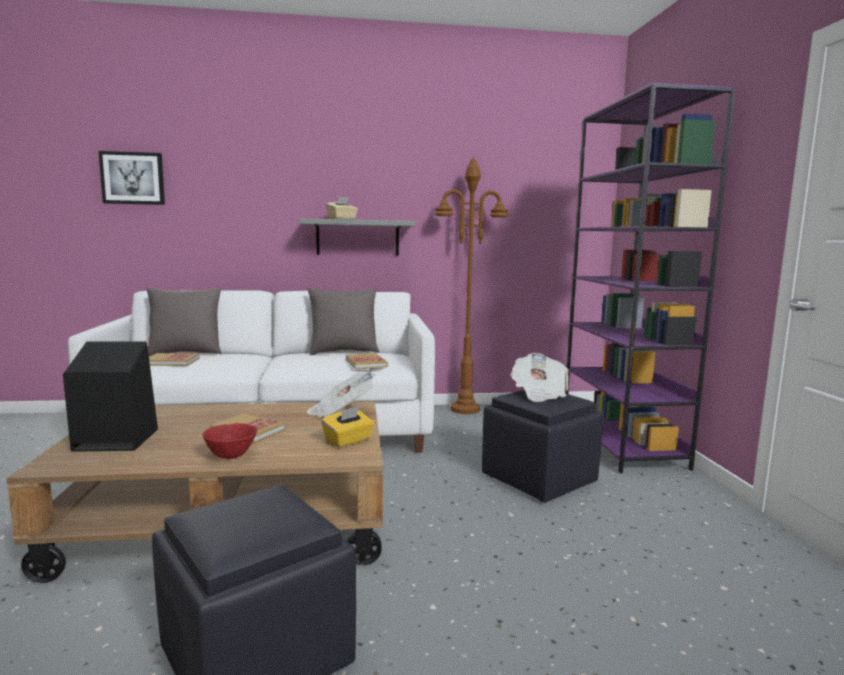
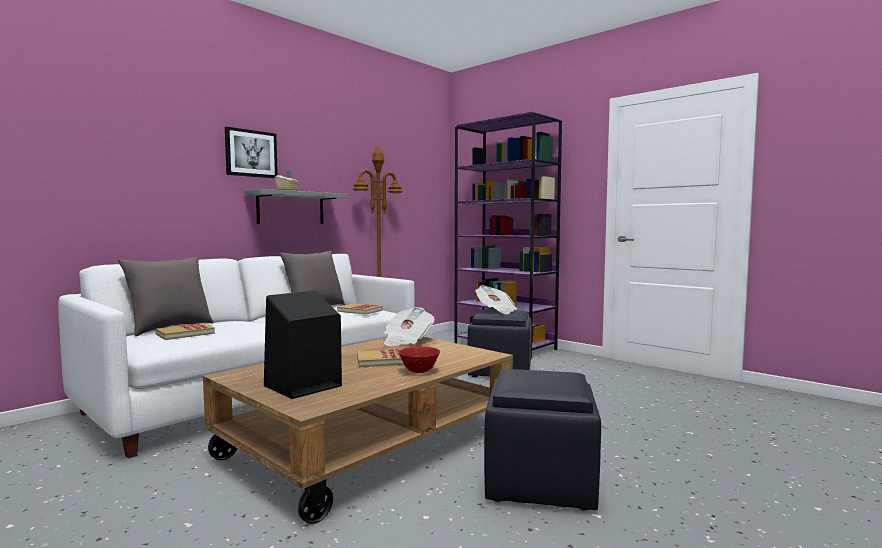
camera: 40 degrees left, 5 degrees down
(133, 178) = (56, 137): picture -> picture (251, 153)
(348, 441) = (460, 350): yellow tissue box -> none

